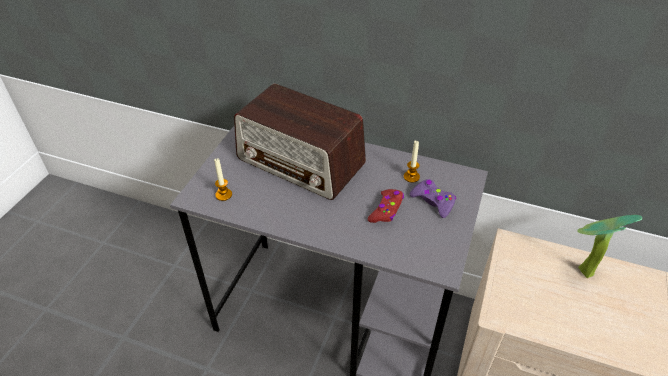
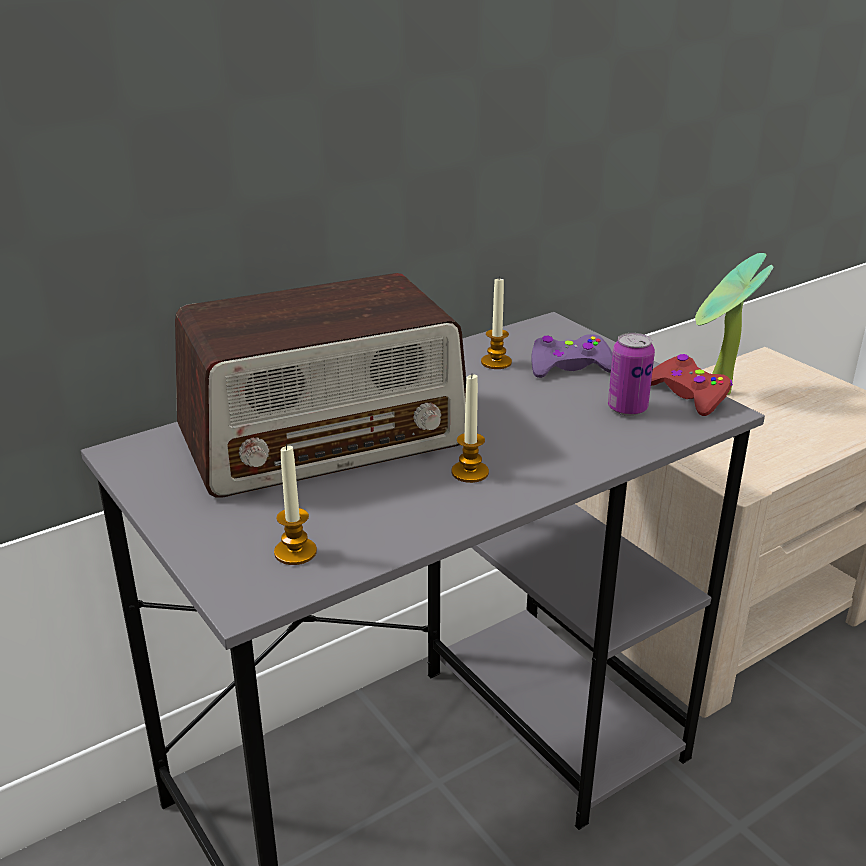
camera: 55 degrees left, 15 degrees down
(311, 212) = (470, 472): none -> candle
(386, 210) = (545, 407): red game controller -> red game controller (688, 395)
(412, 237) = (627, 408): none -> can

